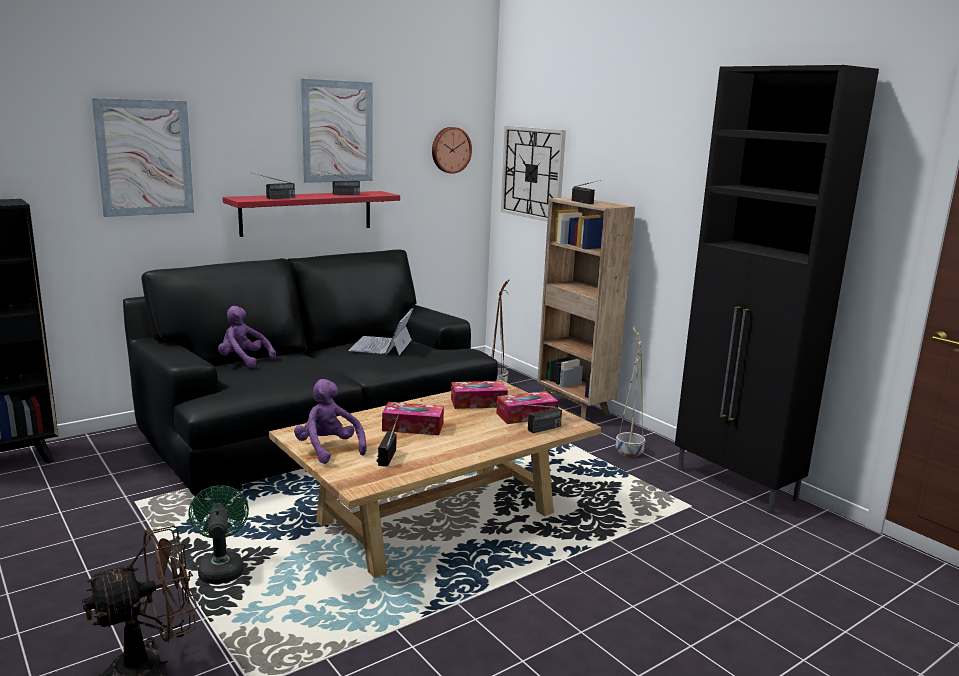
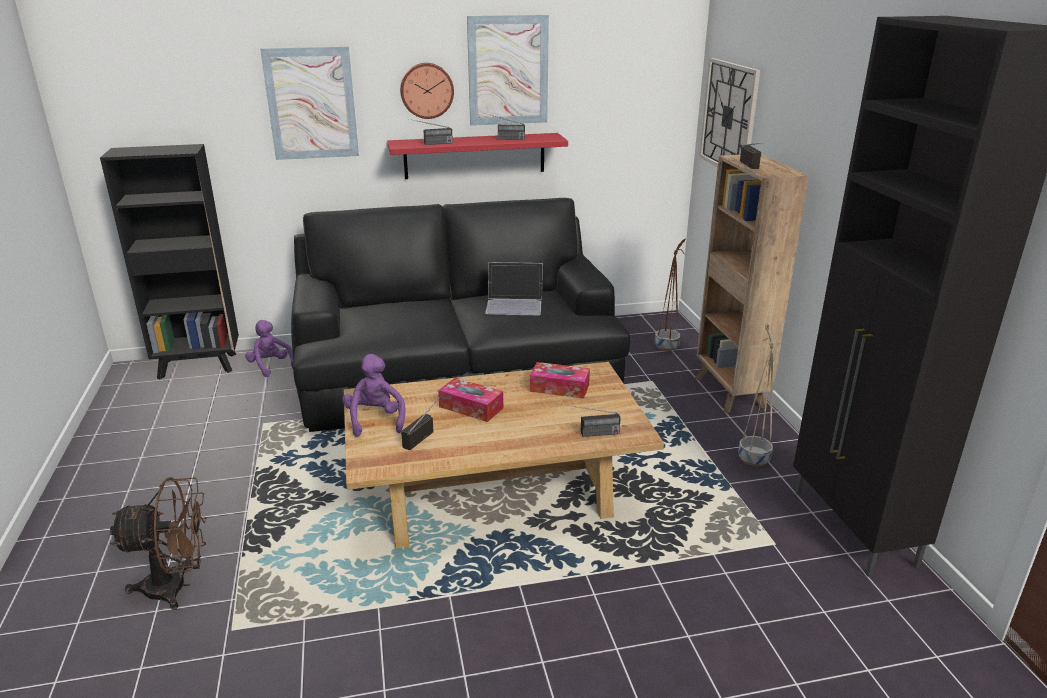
camera: 25 degrees right, 10 degrees up
(221, 568) = (284, 505): green fan -> none
(243, 360) = (379, 305): purple plush toy -> purple plush toy (271, 366)
(382, 345) = (514, 303): laptop -> laptop turned 120 degrees counterclockwise
(450, 150) = (644, 86): wall clock -> wall clock (426, 90)
(526, 415) = (595, 413): tissue box -> none

